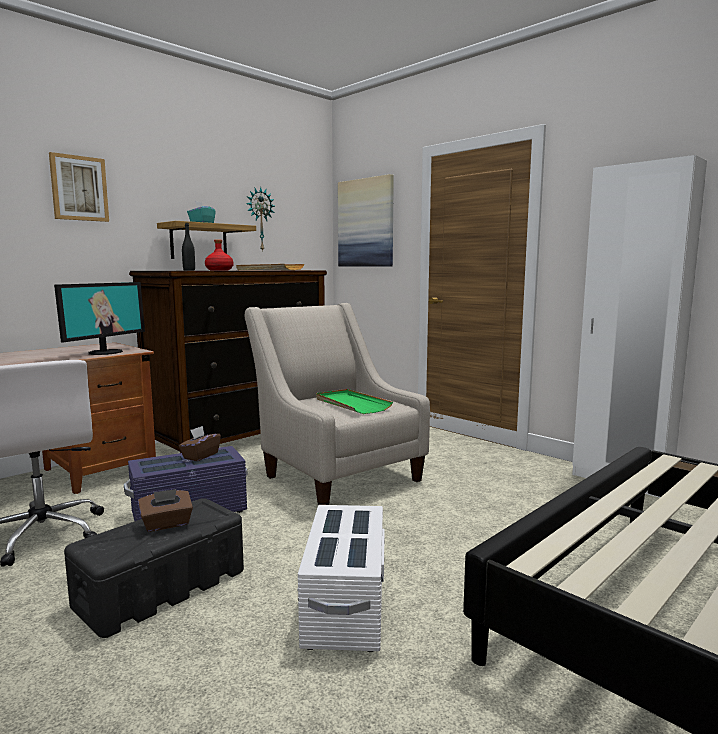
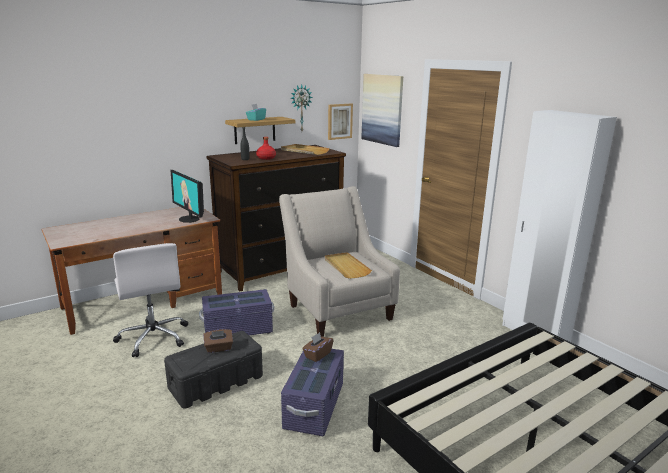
camera: 10 degrees right, 10 degrees up
(79, 188) = (173, 103): picture -> picture (339, 121)
(105, 352) = (189, 219): monitor -> monitor turned 105 degrees clockwise
(200, 456) = (245, 296): brown tissue box -> brown tissue box (317, 355)
(346, 606) = (314, 406): white storage box -> purple storage box
(351, 404) = (346, 267): green tray -> beige tray

